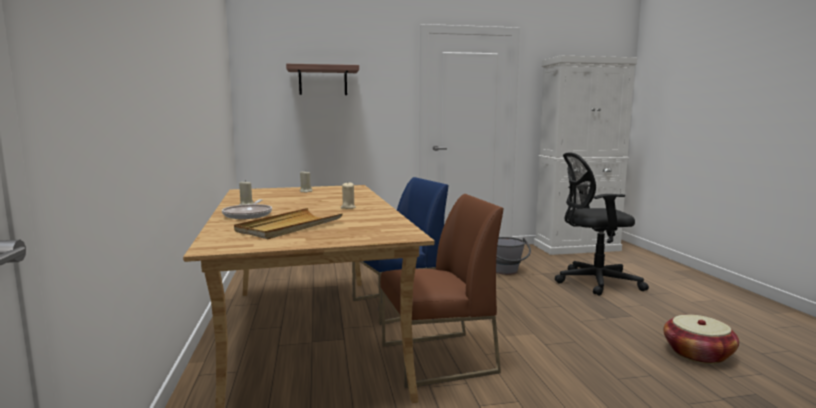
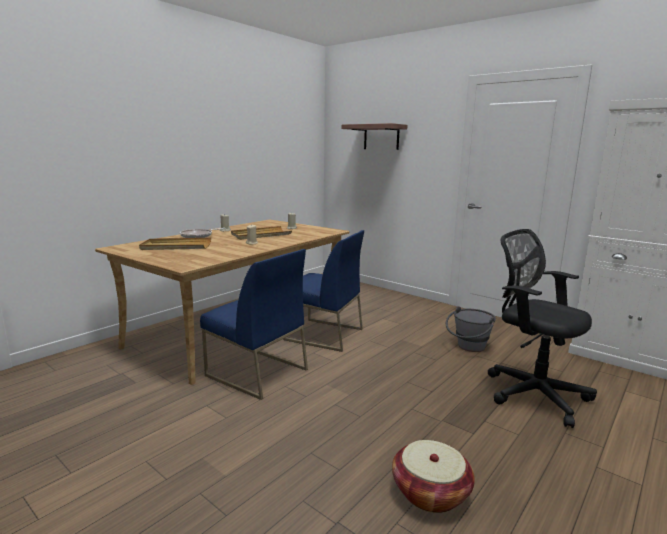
camera: 50 degrees right, 5 degrees up
(313, 201) = (260, 235): none -> beige tray
(437, 359) = (256, 372): brown chair -> blue chair

